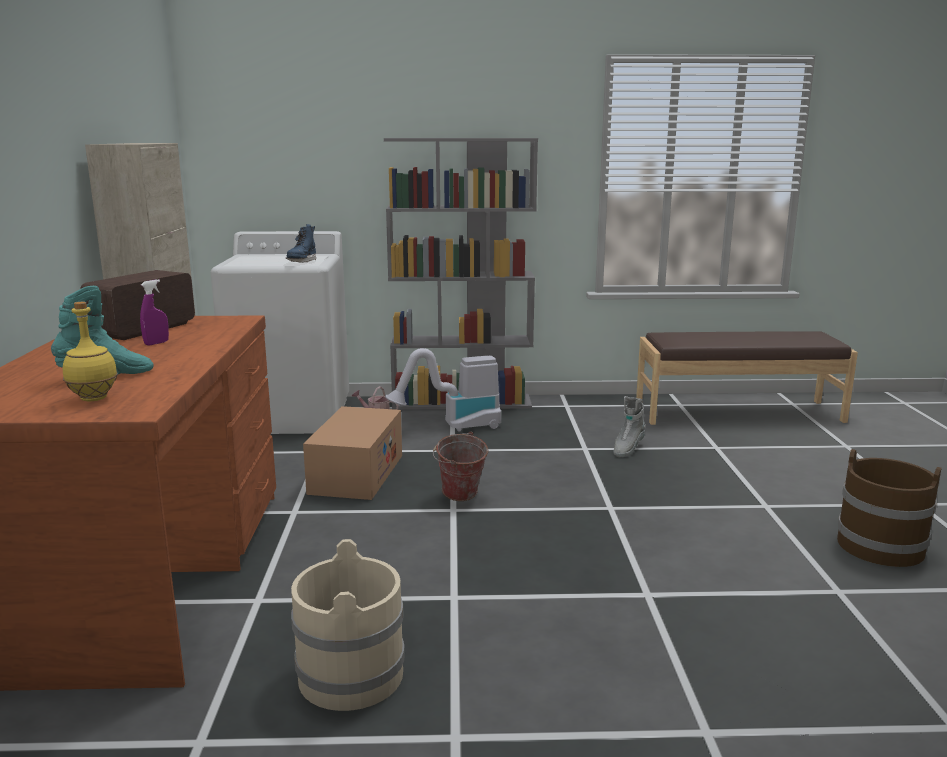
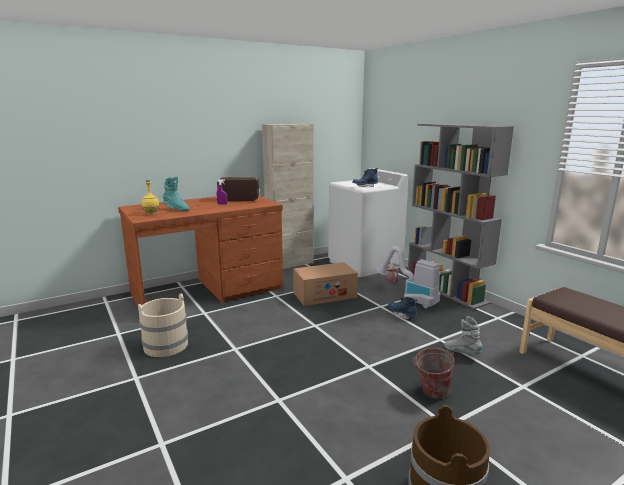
camera: 60 degrees right, 0 degrees up
(460, 498) = (329, 323): bucket -> bucket (431, 393)
(495, 446) = (401, 315): none -> blue boot
(627, 449) = (462, 353): grey boot -> grey boot turned 45 degrees clockwise

